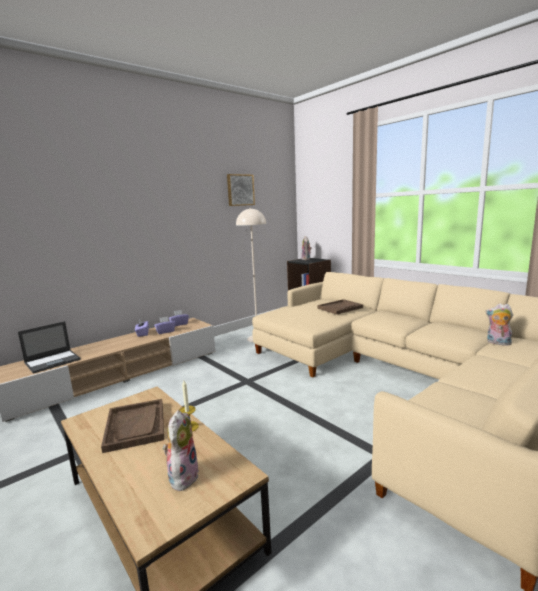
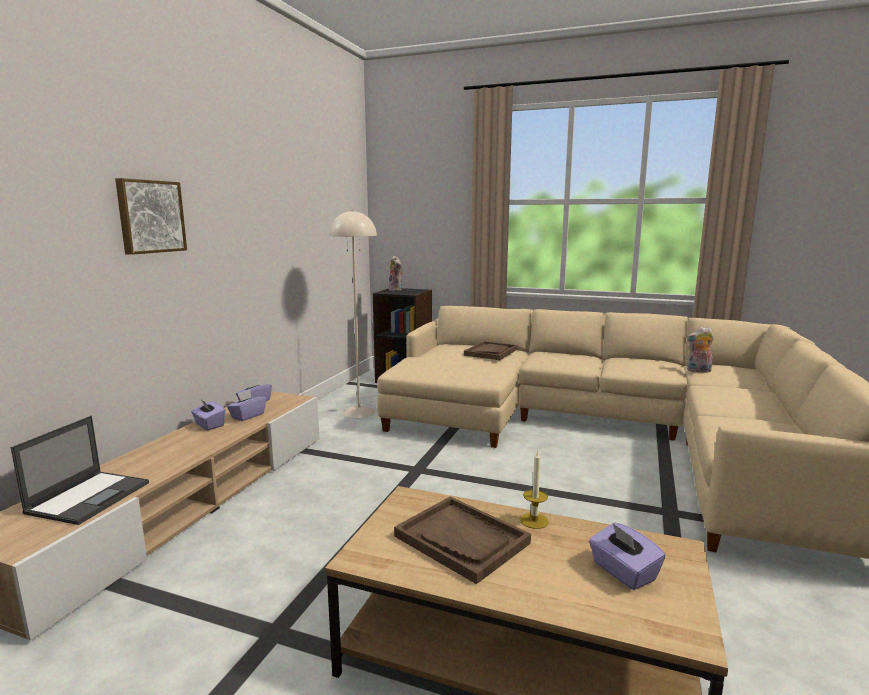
camera: 30 degrees left, 0 degrees up
(182, 476) = (623, 572): plush toy -> purple tissue box
(240, 190) = (311, 181): picture -> picture (150, 216)

